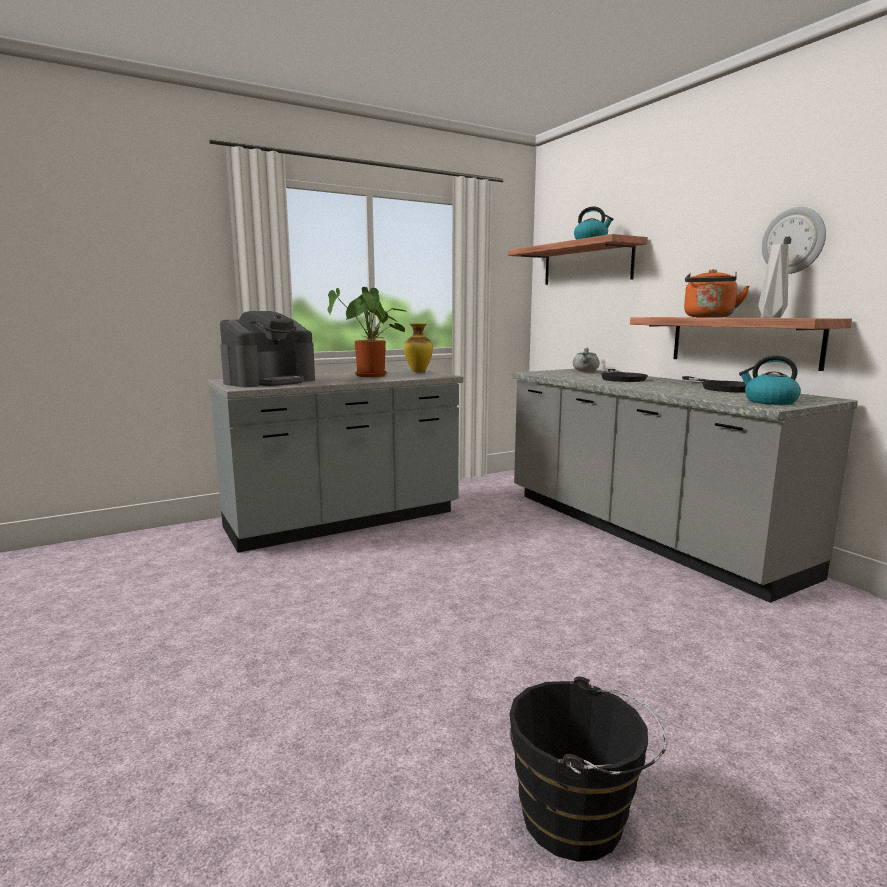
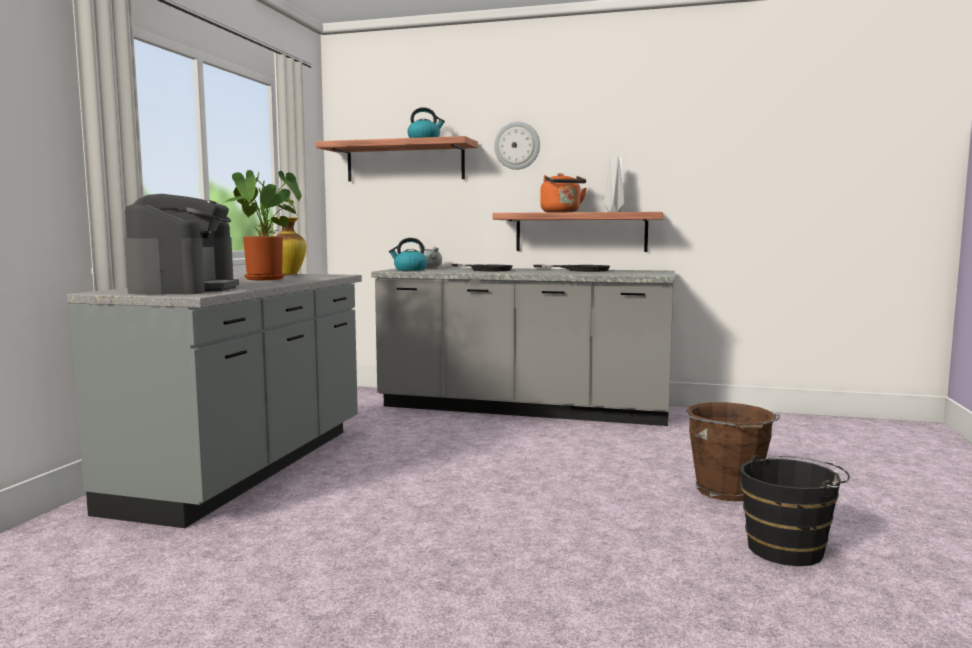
camera: 45 degrees left, 5 degrees down
(665, 711) = (727, 491): none -> brown bucket
(769, 402) = (646, 273): kettle -> kettle (410, 270)
(793, 241) = (614, 155): wall clock -> wall clock (517, 145)

